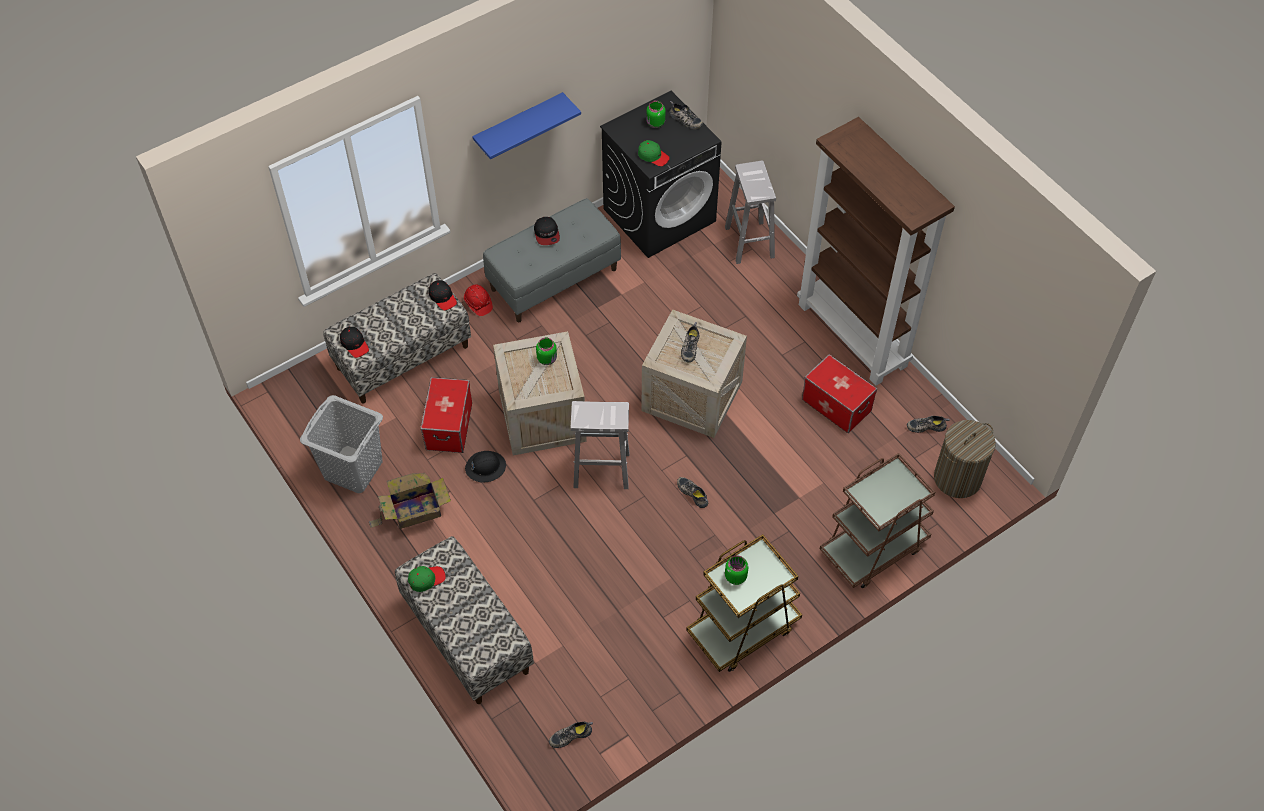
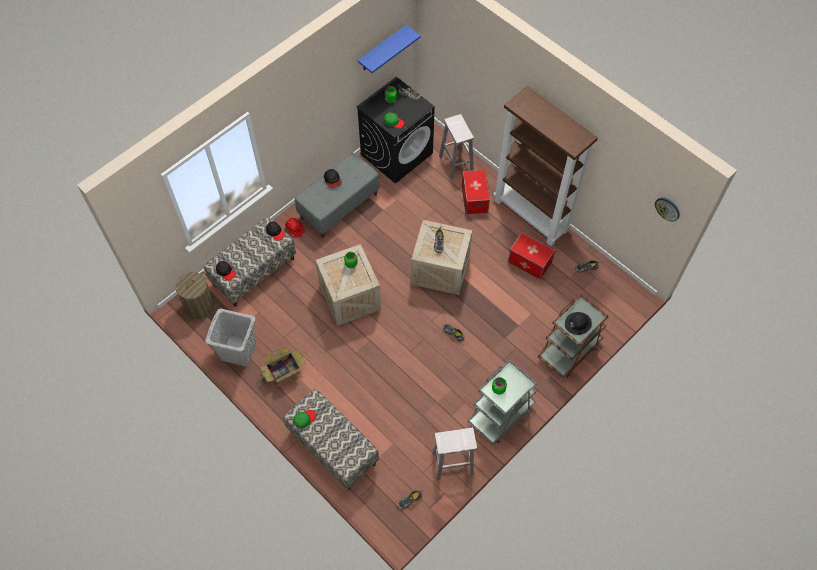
camera: 10 degrees left, 5 degrees up
(449, 426) = (293, 313): storage box -> storage box (474, 198)
(485, 467) = (321, 336): black hard hat -> black hard hat (577, 323)
(519, 125) = (308, 116): blue shelf -> blue shelf (382, 49)
(600, 470) = (393, 327): white stool -> white stool (452, 463)
(742, 629) = (500, 415): brown cart -> grey cart
(957, 478) = (611, 297): laundry basket -> laundry basket (199, 306)
(1051, 332) = (667, 208): none -> wall clock

